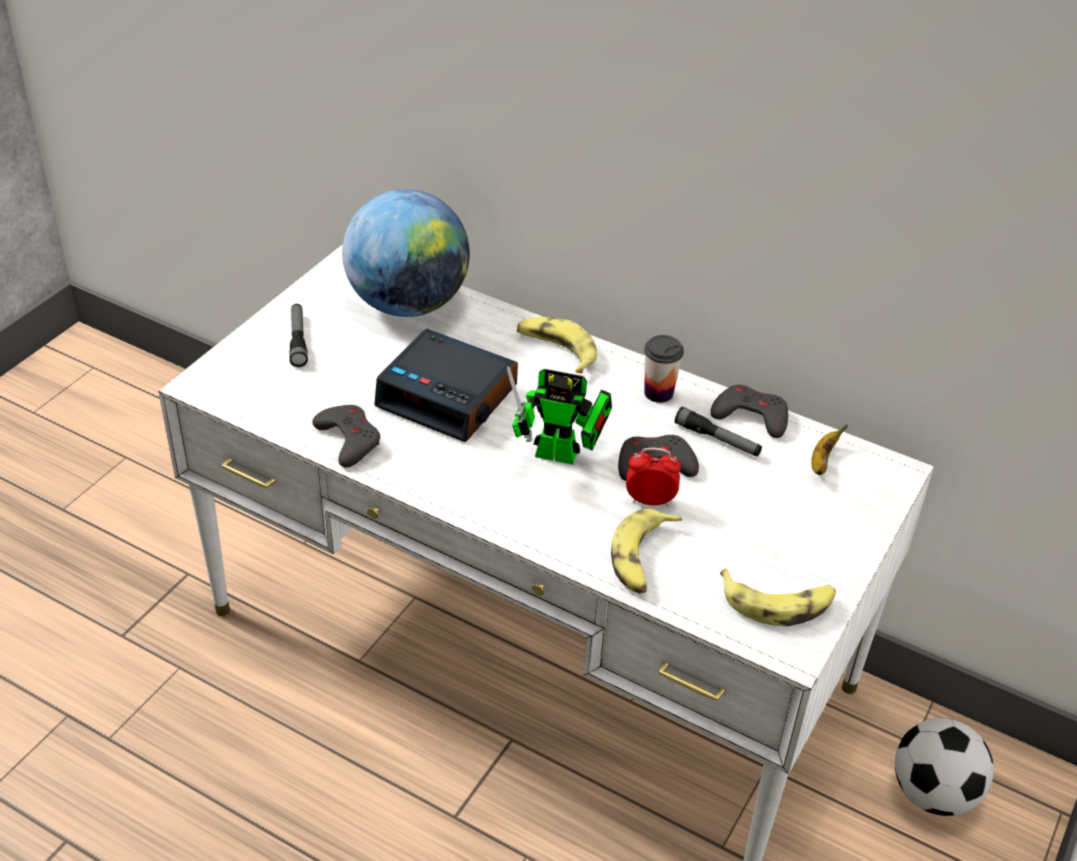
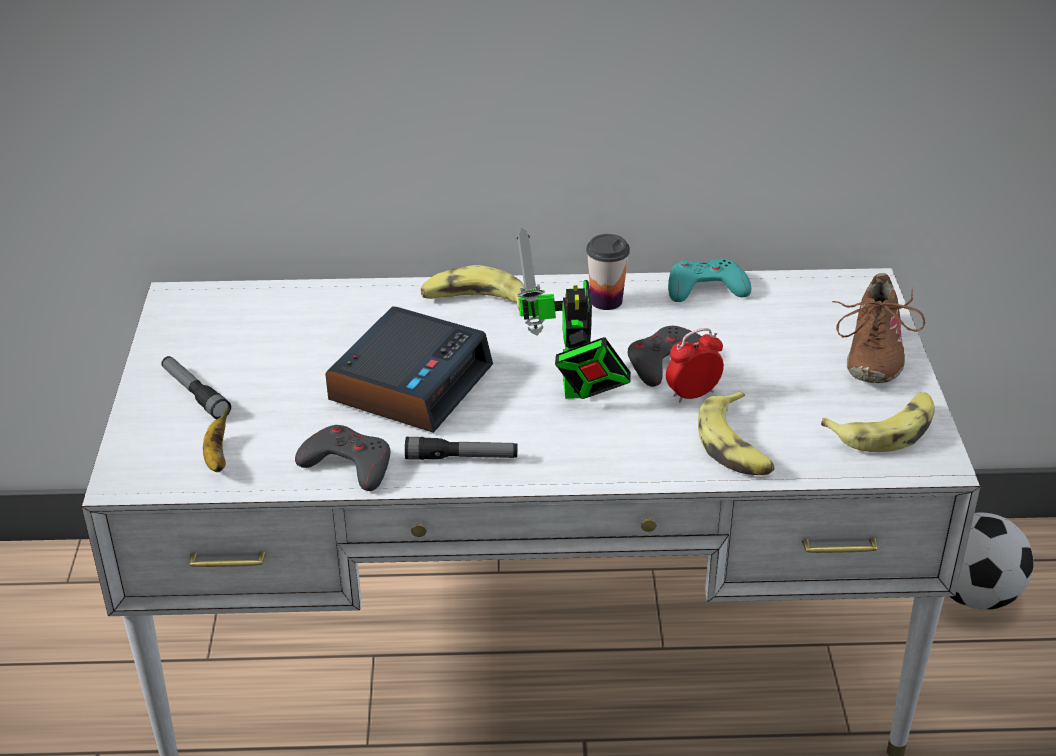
camera: 30 degrees left, 5 degrees down
(408, 304) = (280, 316): globe -> none
(449, 396) = (410, 383): alarm clock -> alarm clock turned 60 degrees counterclockwise
(563, 455) = (575, 389): toy robot -> toy robot turned 105 degrees clockwise
(717, 439) = (697, 319): flashlight -> flashlight (461, 458)
(751, 416) = (706, 288): grey game controller -> turquoise game controller
(822, 461) = (802, 300): banana -> banana (217, 457)
(837, 532) = (872, 352): none -> brown shoe

